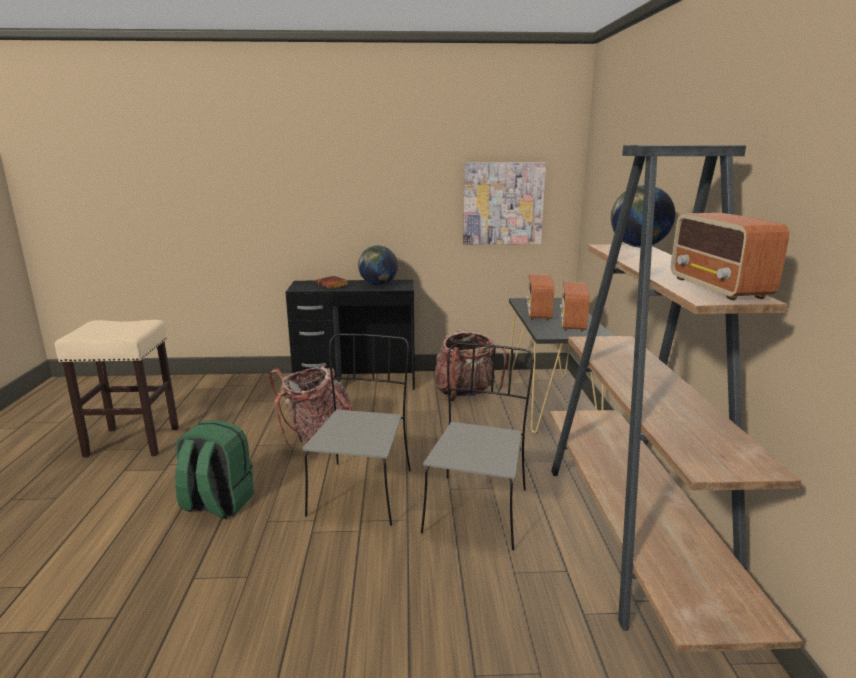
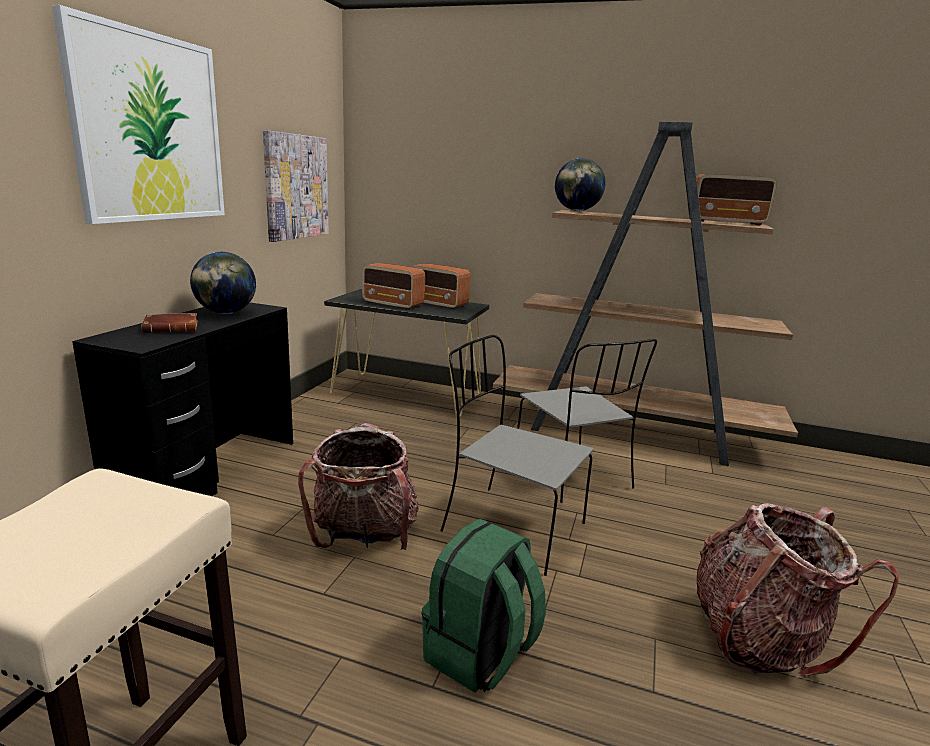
camera: 70 degrees left, 0 degrees up
(359, 170) = (150, 129): none -> picture
(465, 393) = (342, 421): backpack -> backpack (758, 637)
(477, 508) = (572, 475): grey chair -> grey chair turned 150 degrees counterclockwise

